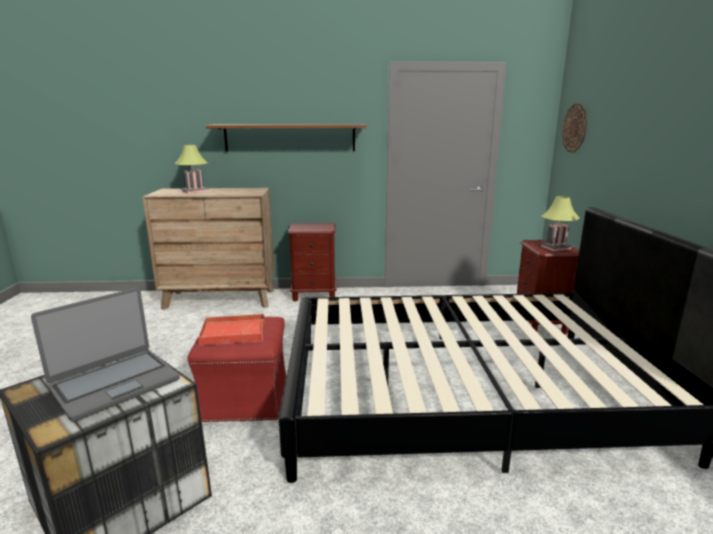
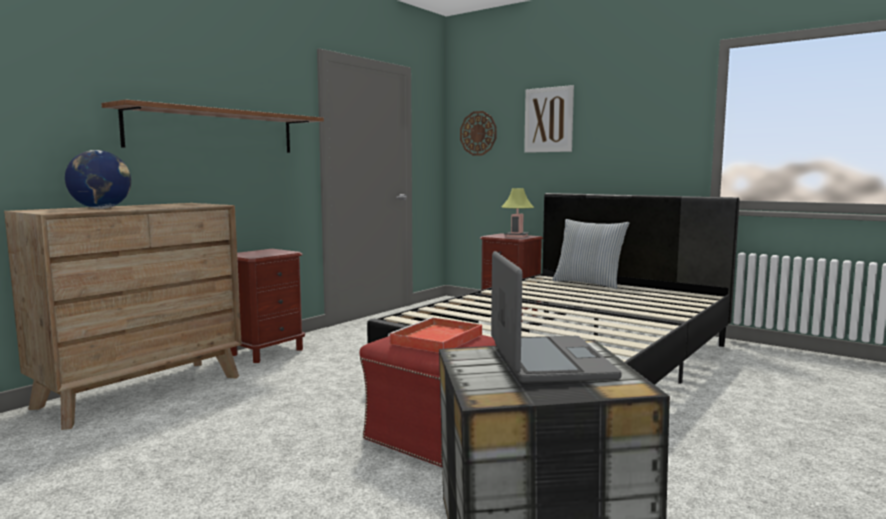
camera: 50 degrees left, 10 degrees down
(194, 191) = (101, 208): table lamp -> globe
(580, 321) = (588, 283): none -> pillow
(627, 118) = (548, 120): none -> picture

